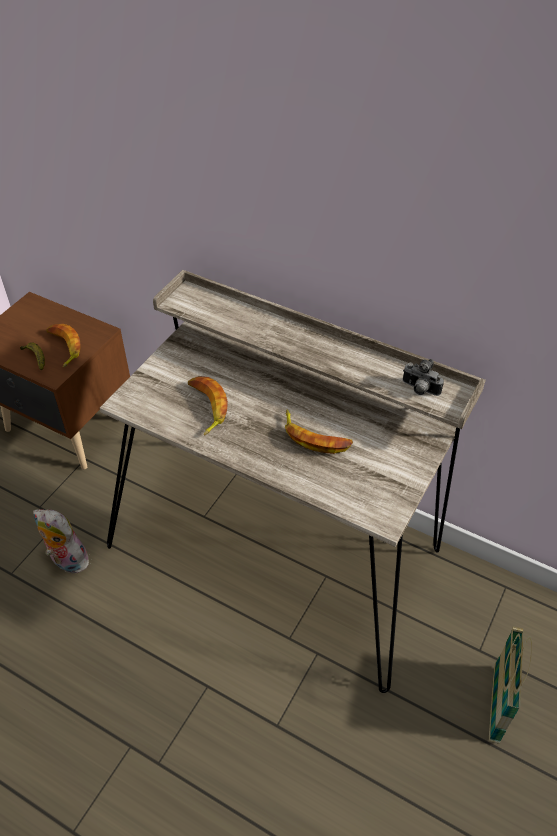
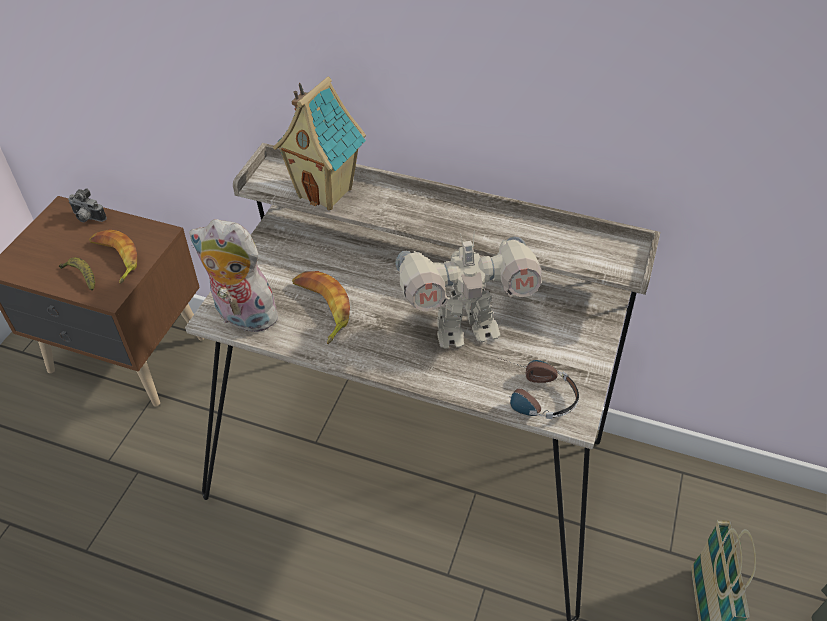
camera: 10 degrees left, 0 degrees up
(66, 560) = (154, 523): plush toy -> plush toy (242, 317)
(225, 315) = (326, 192): none -> toy house
(315, 437) = (464, 328): banana -> toy robot
(356, 497) = (531, 395): none -> headphones
(419, 390) = (584, 254): camera -> camera (87, 218)

